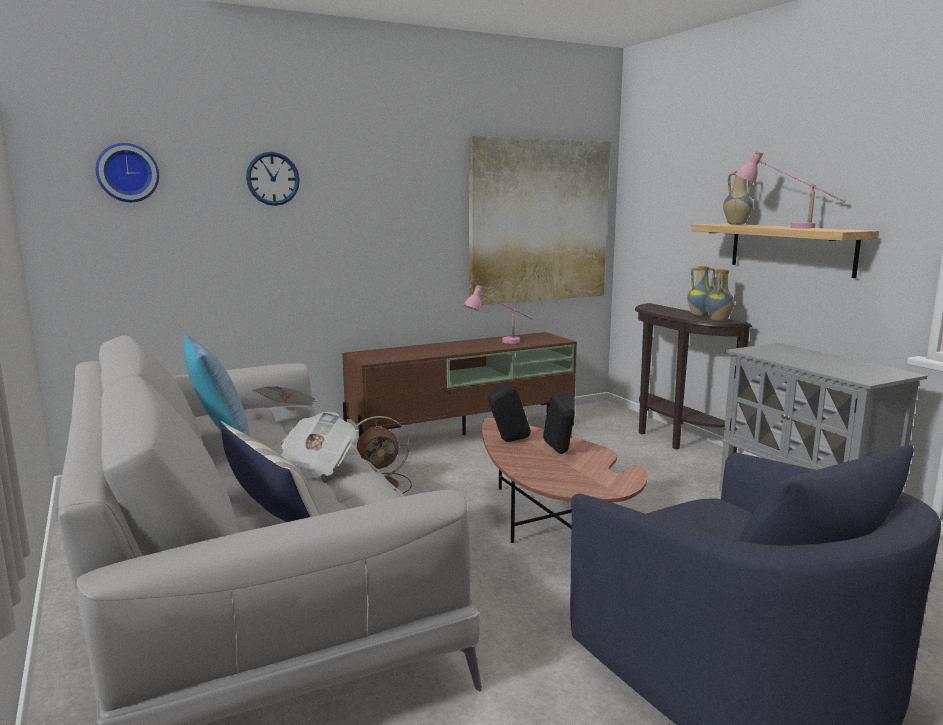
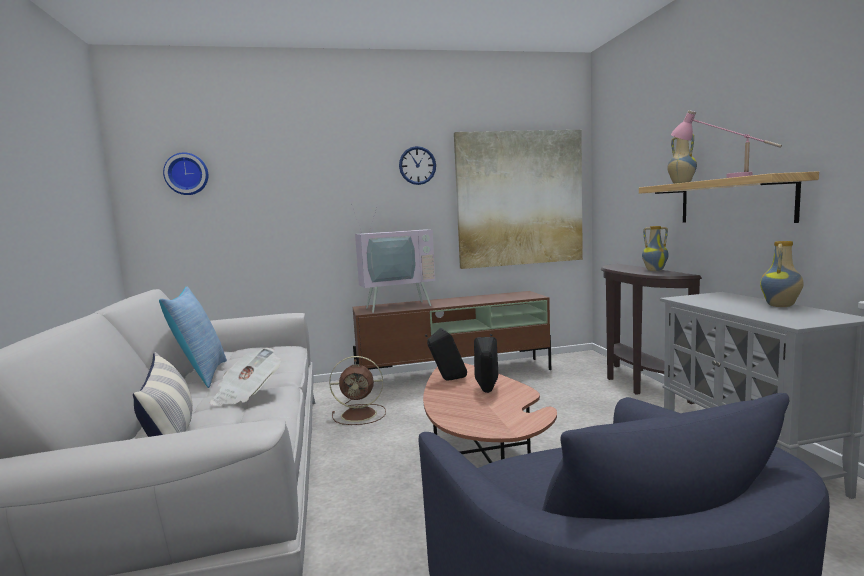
camera: 15 degrees right, 5 degrees down
(273, 179) = (294, 173): wall clock -> wall clock (417, 165)
(288, 413) = (277, 351): newspaper -> none
(402, 352) = (397, 306): none -> television
(500, 343) = (482, 299): pink table lamp -> none
(719, 320) = (669, 274): vase -> vase (781, 306)

